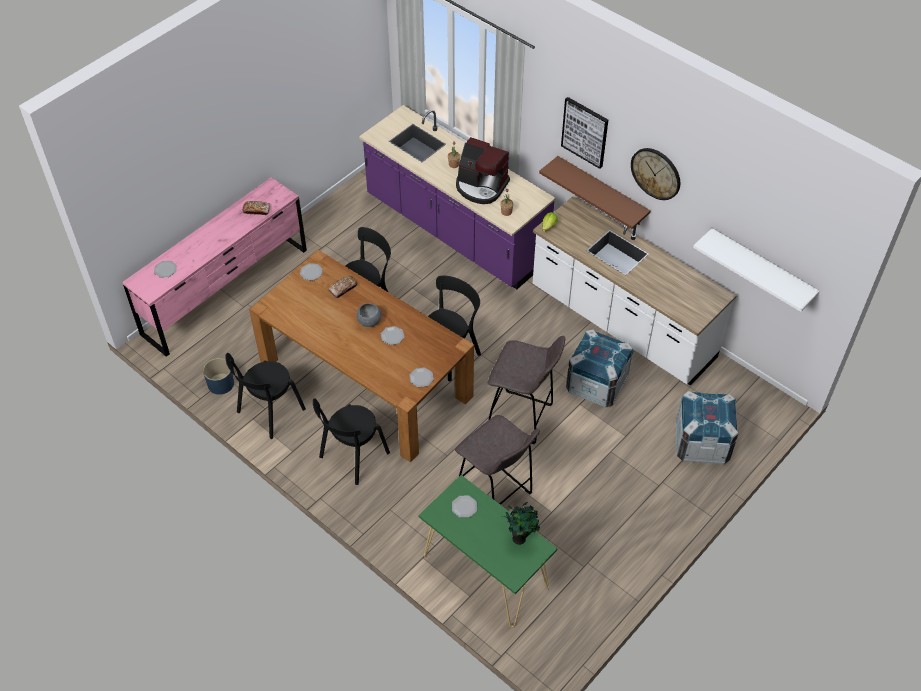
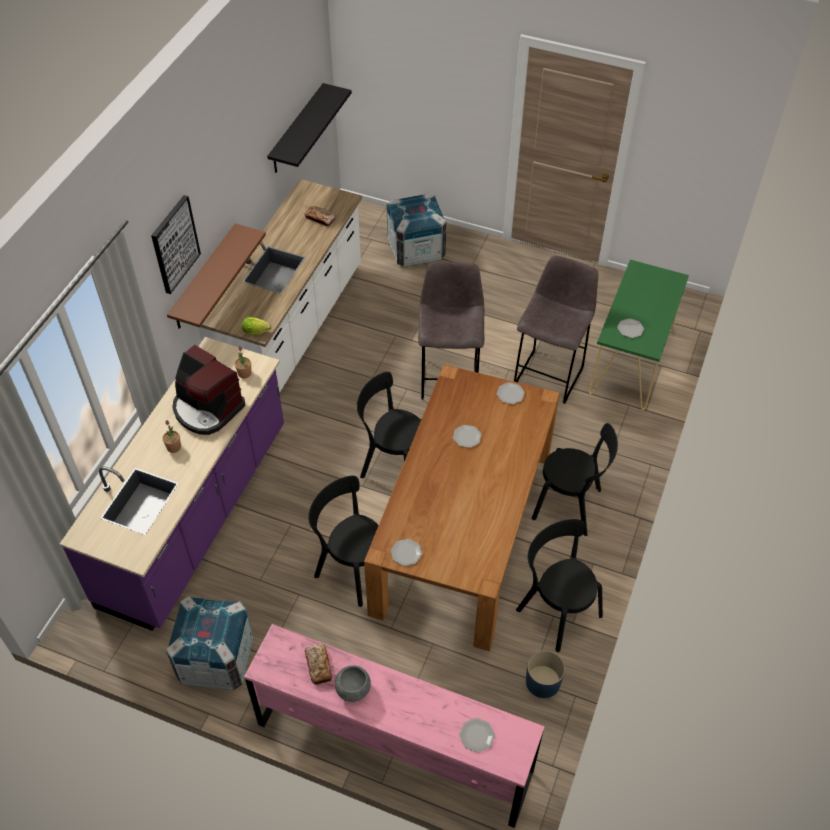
camera: 110 degrees left, 0 degrees up
(268, 412) = (556, 609): black chair -> black chair turned 150 degrees counterclockwise
(343, 288) = (418, 509): bread -> bread (320, 218)
(369, 321) = (455, 465): grey bowl -> grey bowl (353, 689)
(481, 186) = (207, 408): coffee machine -> coffee machine turned 120 degrees clockwise
(520, 538) = (636, 284): potted plant -> none
(596, 384) = (381, 333): crate -> crate (216, 659)
(656, 173) = (226, 179): wall clock -> none
(761, 268) = (297, 130): white shelf -> black shelf

